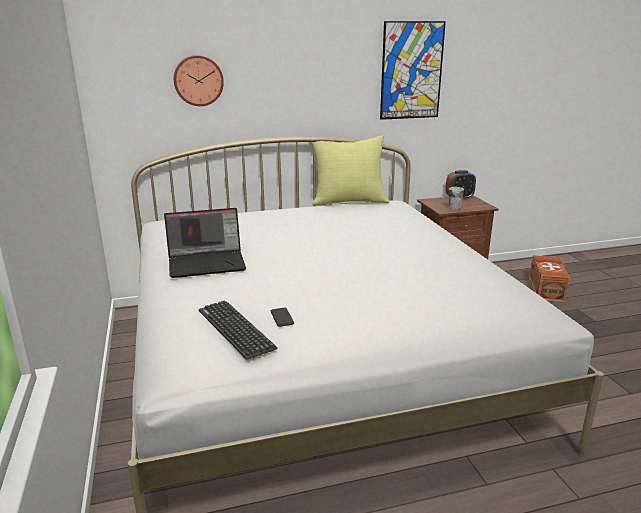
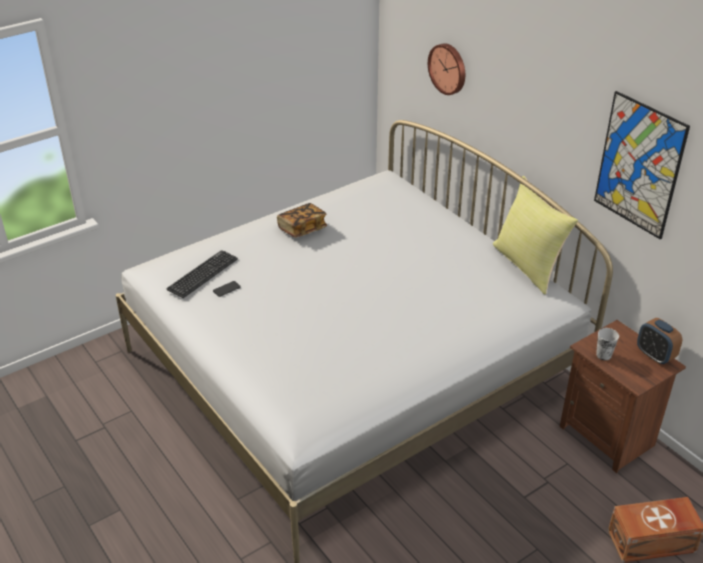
camera: 70 degrees right, 15 degrees up
(207, 263) = (302, 229): laptop -> book

